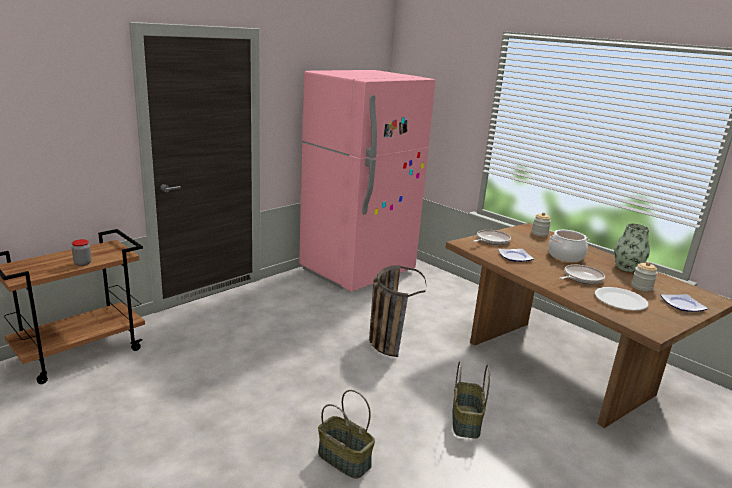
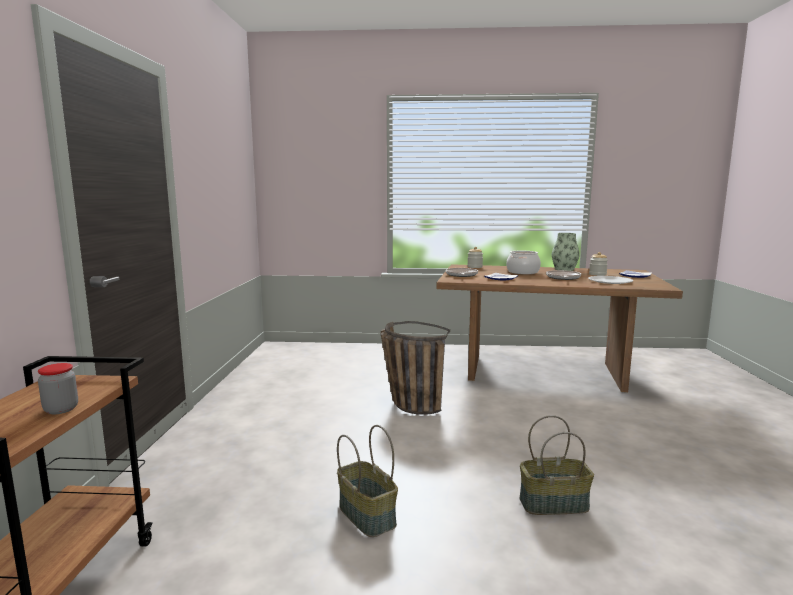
camera: 40 degrees left, 10 degrees down
(358, 270) = (286, 366): pink fridge -> none
(466, 422) = (566, 428): basket -> basket (368, 515)

